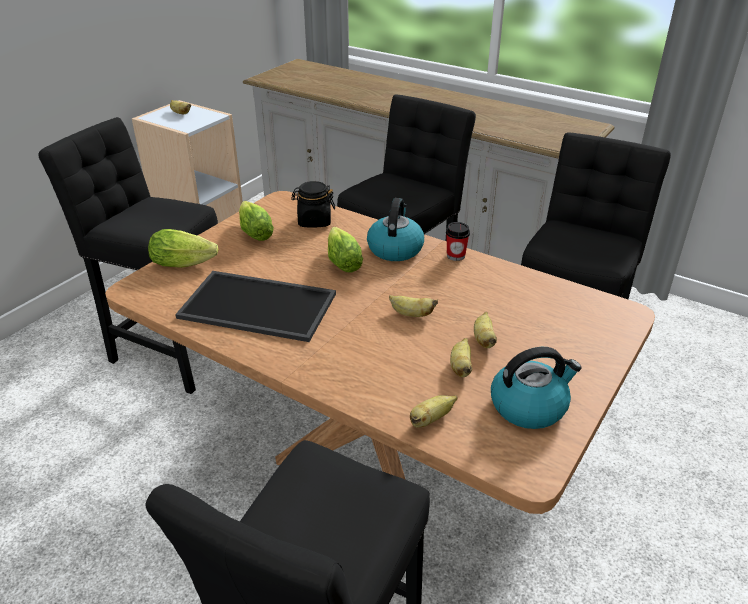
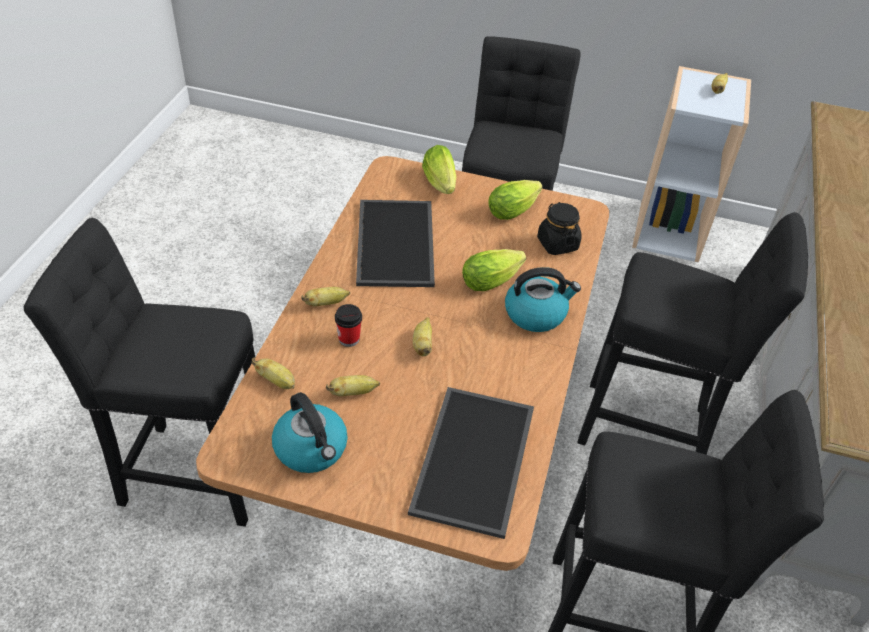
camera: 70 degrees right, 10 degrees up
(456, 256) = (547, 364): cup -> cup (349, 339)
(483, 339) = (402, 405): banana -> banana (326, 303)
(554, 311) = (476, 461): none -> tray

